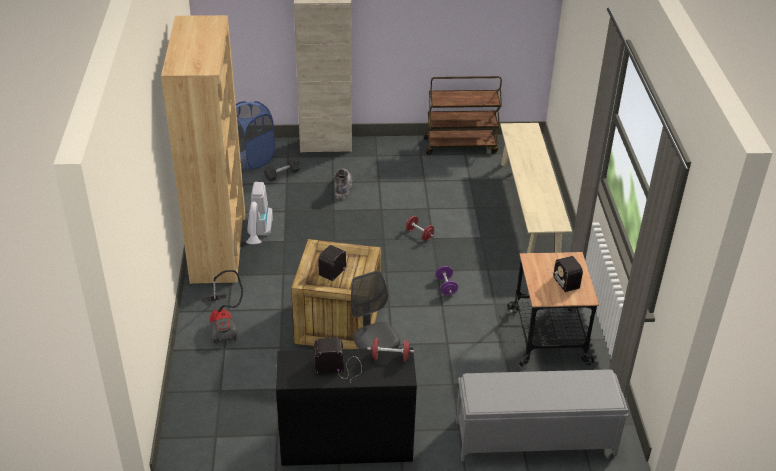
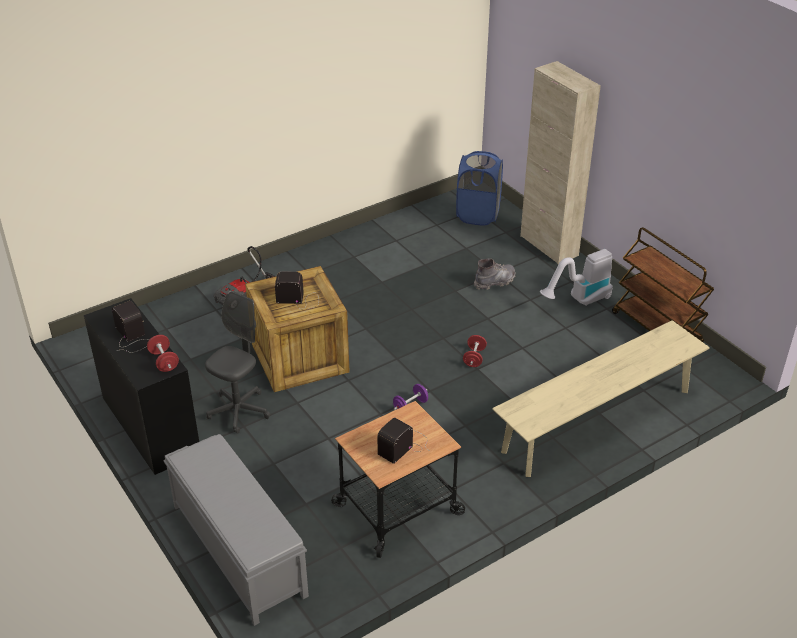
camera: 60 degrees right, 0 degrees up
(218, 247) = (339, 251): brown bookcase -> none
(259, 235) = (376, 265): vacuum cleaner -> vacuum cleaner (579, 300)
(282, 174) = (475, 240): black dumbbell -> none

